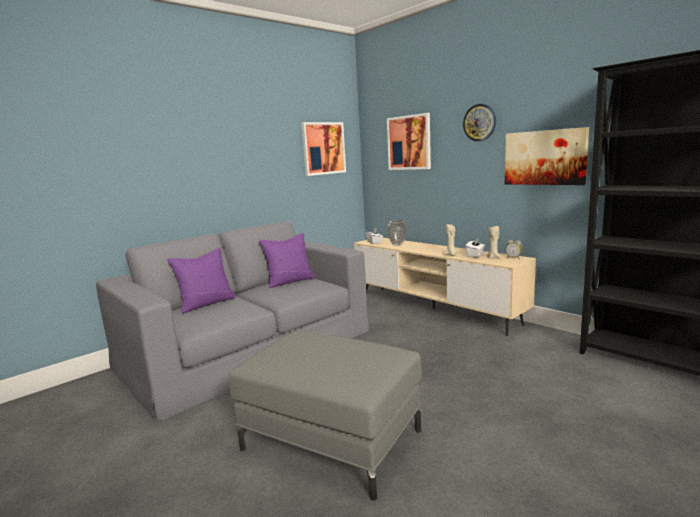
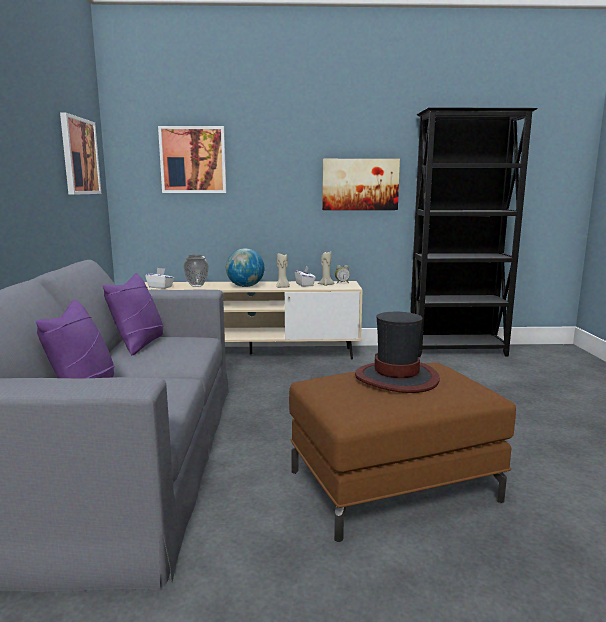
camera: 50 degrees left, 0 degrees up
(332, 439) = (393, 484): grey ottoman -> brown ottoman
(336, 350) = (397, 378): none -> hat
(426, 250) = (245, 286): none -> globe
(479, 122) = (290, 144): wall clock -> none

